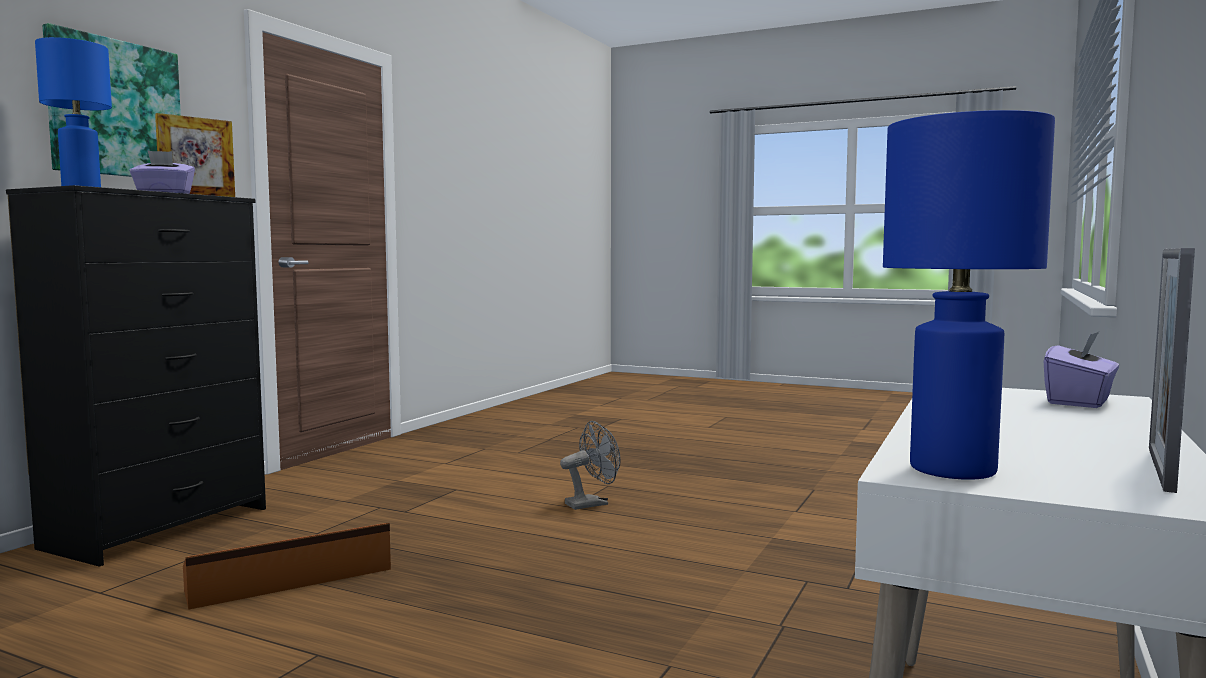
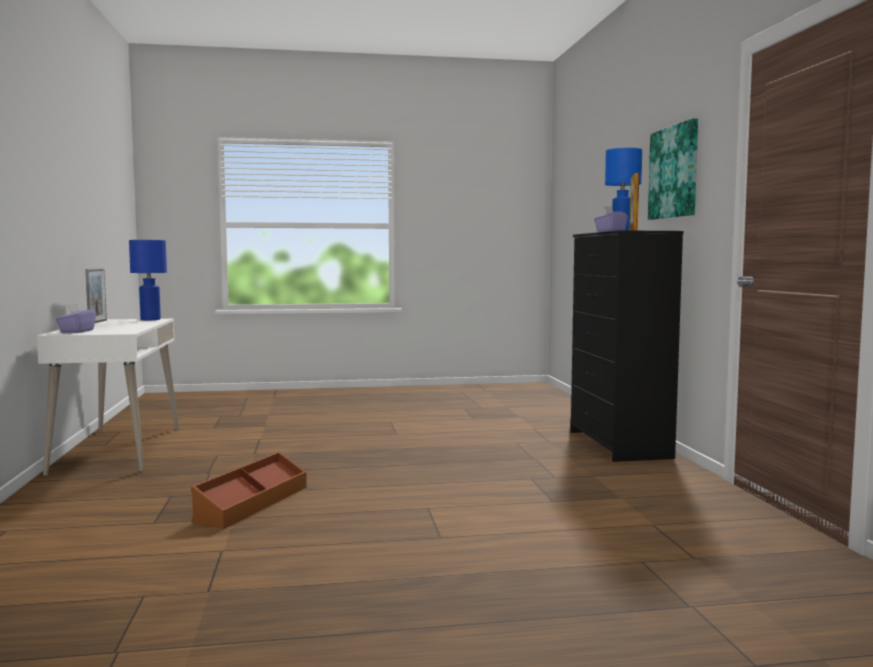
camera: 145 degrees right, 0 degrees up
(291, 580) = (475, 444): brown storage box -> brown storage box (252, 503)
(592, 503) = (417, 514): grey fan -> none

